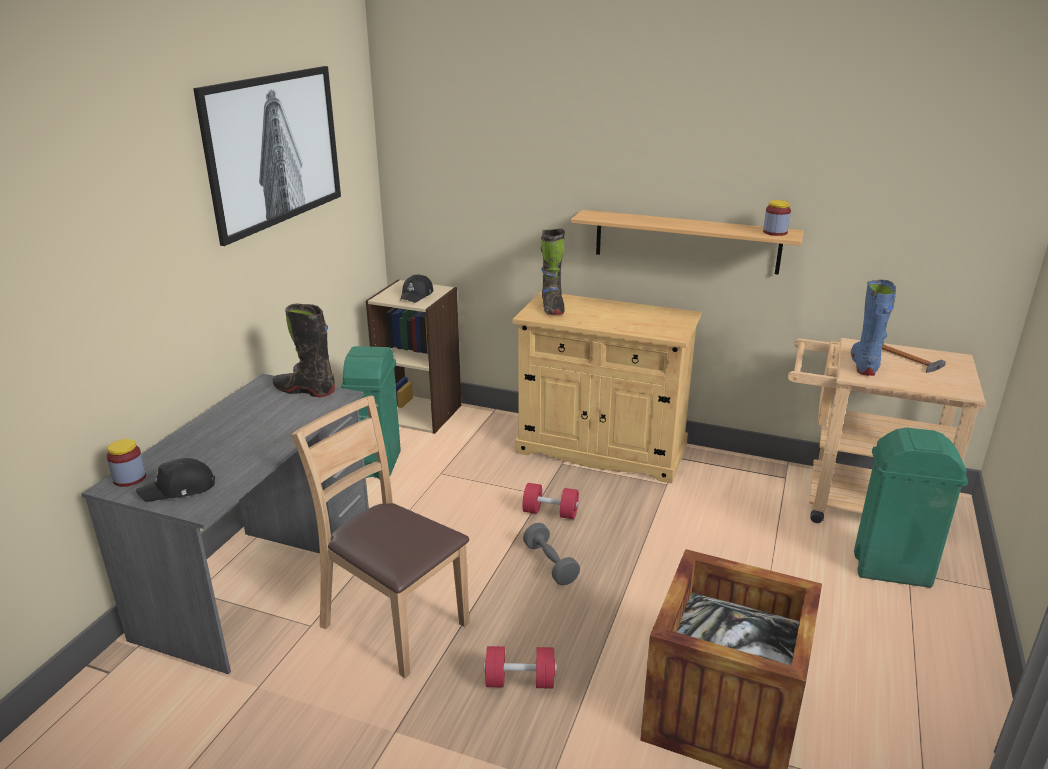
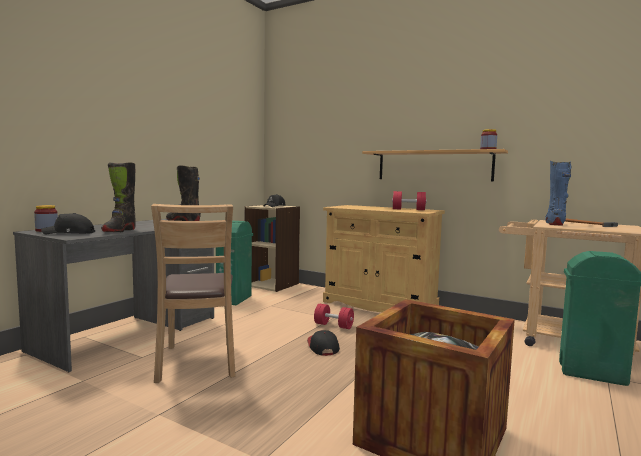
camera: 10 degrees right, 20 degrees down
(275, 149) = (196, 100): picture -> none
(394, 623) = (198, 361): brown chair -> brown chair turned 150 degrees counterclockwise
(520, 681) = (270, 399): red dumbbell -> red dumbbell (408, 209)
(550, 564) = (322, 346): grey dumbbell -> cap
(552, 308) = (350, 206): black boot -> black boot (119, 231)

